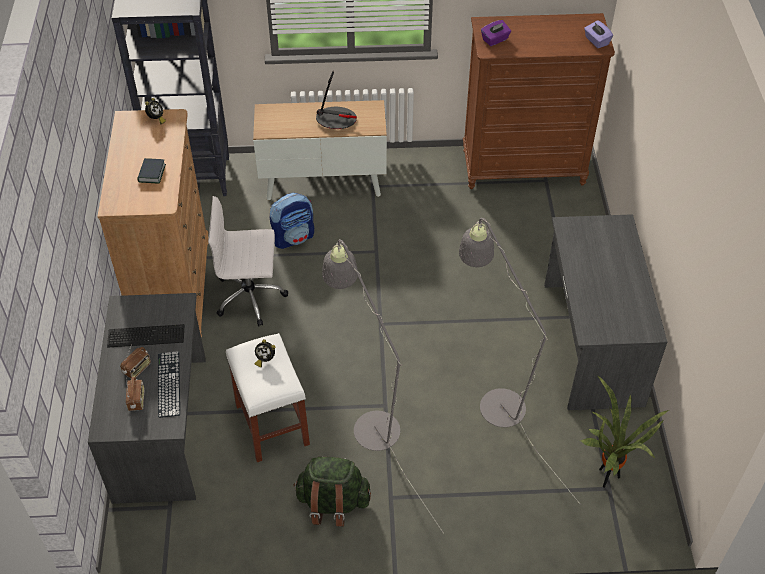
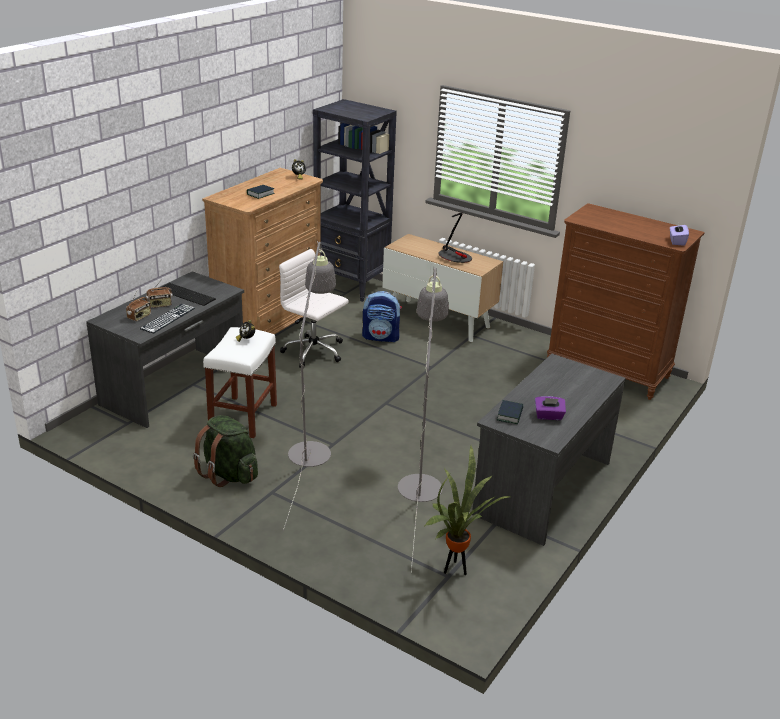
camera: 35 degrees right, 20 degrees down
(495, 40) = (590, 217): purple tissue box -> purple tissue box (548, 416)
(594, 319) = (510, 415): none -> book

